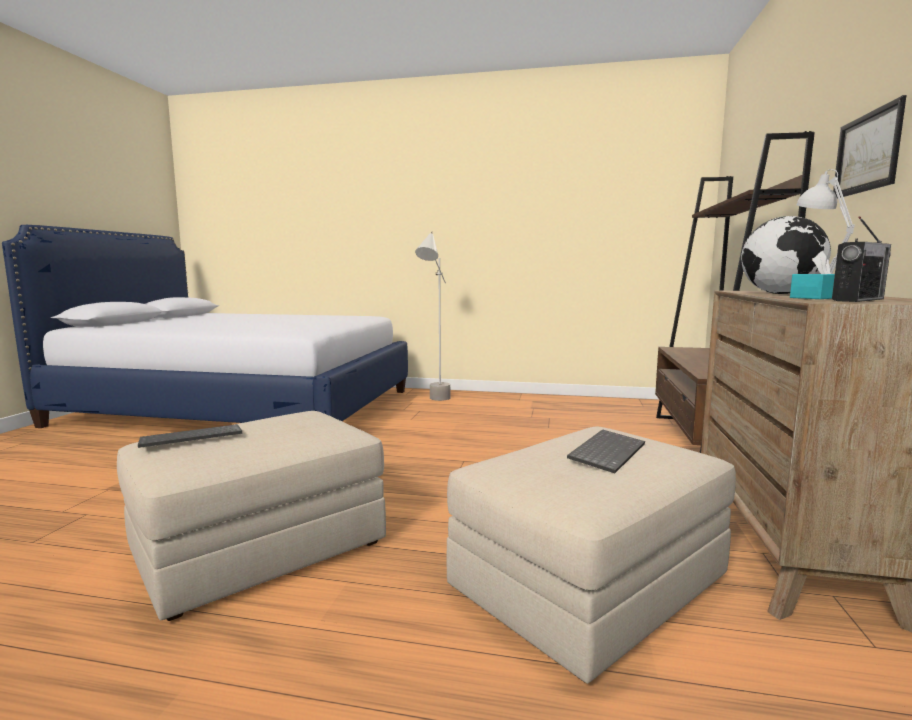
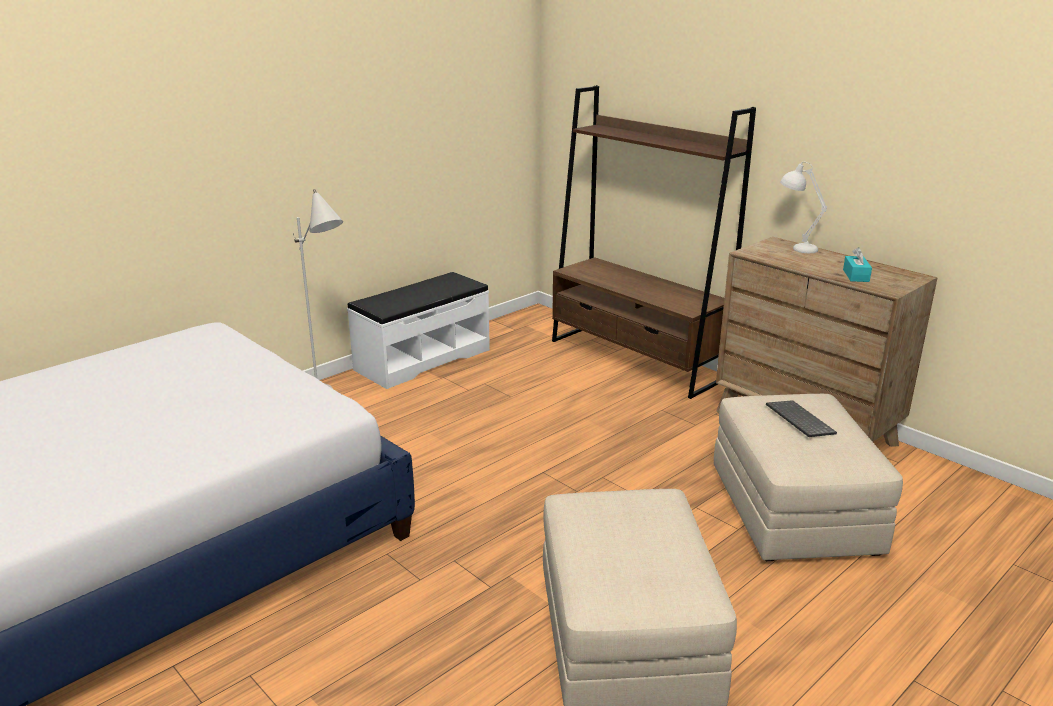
camera: 55 degrees left, 15 degrees up
(190, 439) = (614, 578): keyboard -> none
(542, 399) = (422, 359): none -> white bench
(780, 294) = (804, 263): globe -> none
(858, 300) = (885, 280): radio -> none
(867, 152) = (815, 146): picture -> none

